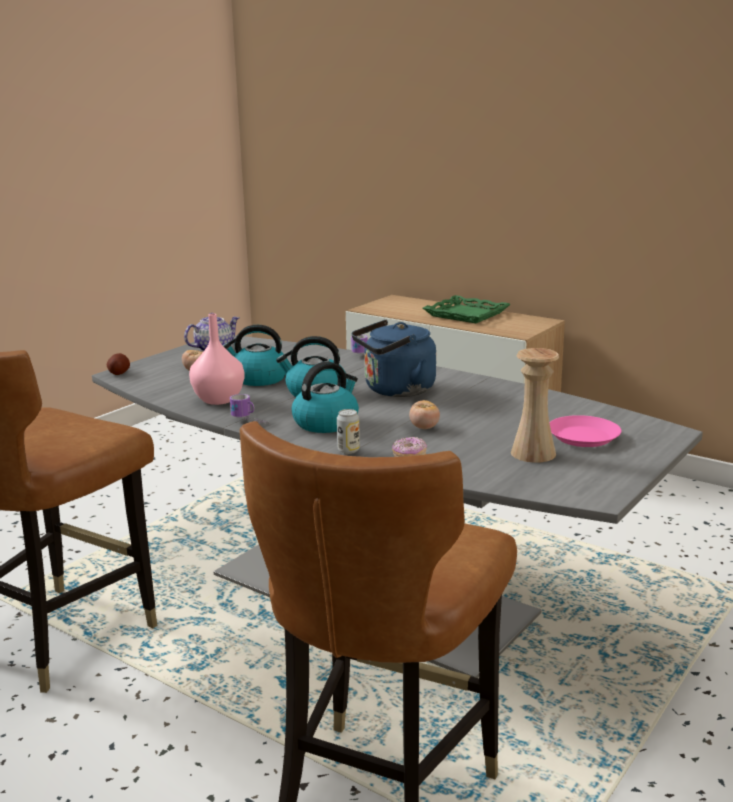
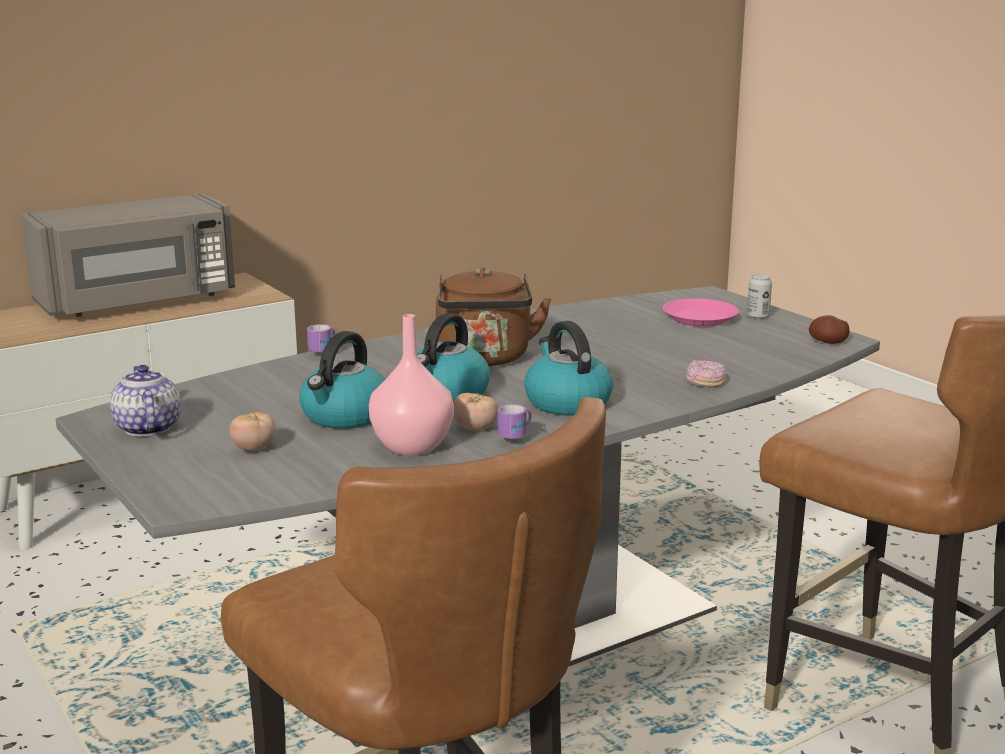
camera: 70 degrees left, 0 degrees up
(119, 373) = (178, 503): potato -> potato (828, 342)
(348, 450) = (667, 404): can -> can (758, 316)
(395, 390) = (485, 359): blue kettle -> brown kettle
(424, 427) = (623, 365): tomato -> tomato (475, 428)
(466, 314) = (138, 301): green tray -> grey microwave
(533, 453) = (729, 340): beige vase -> none

